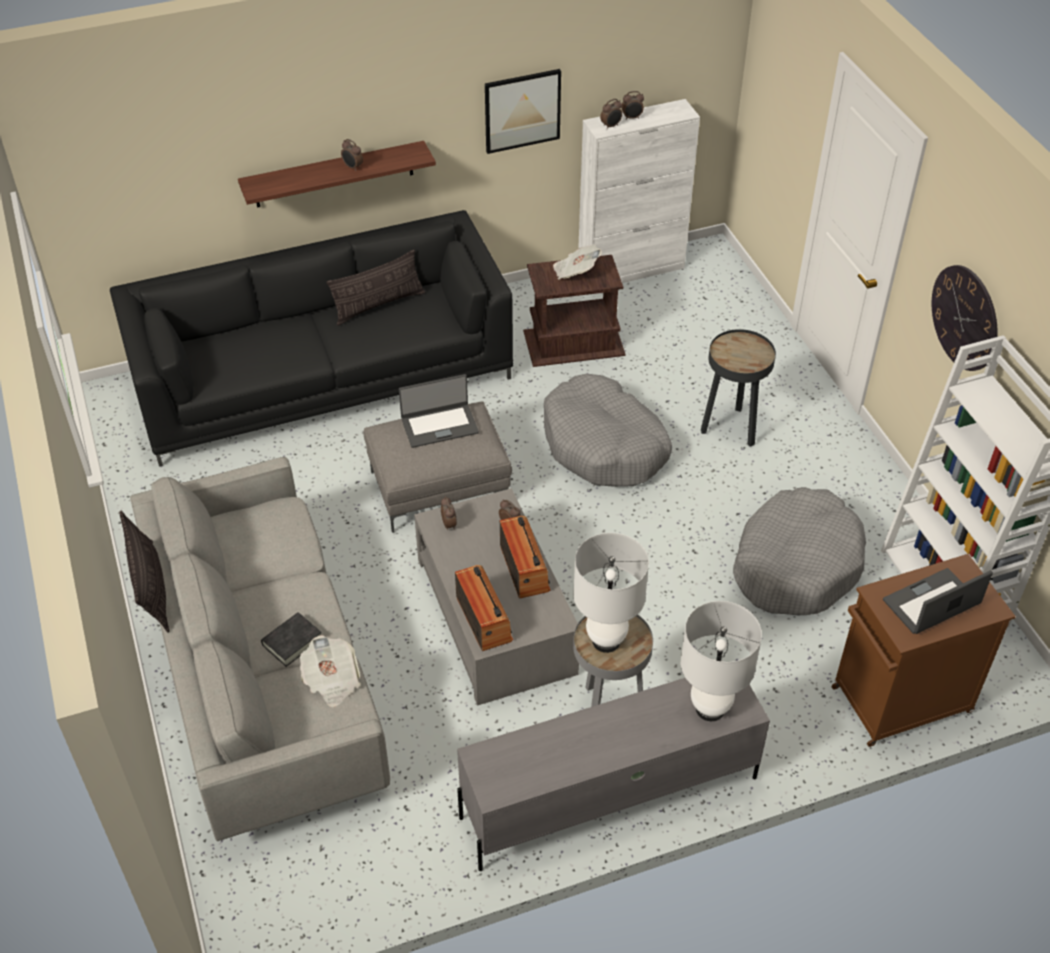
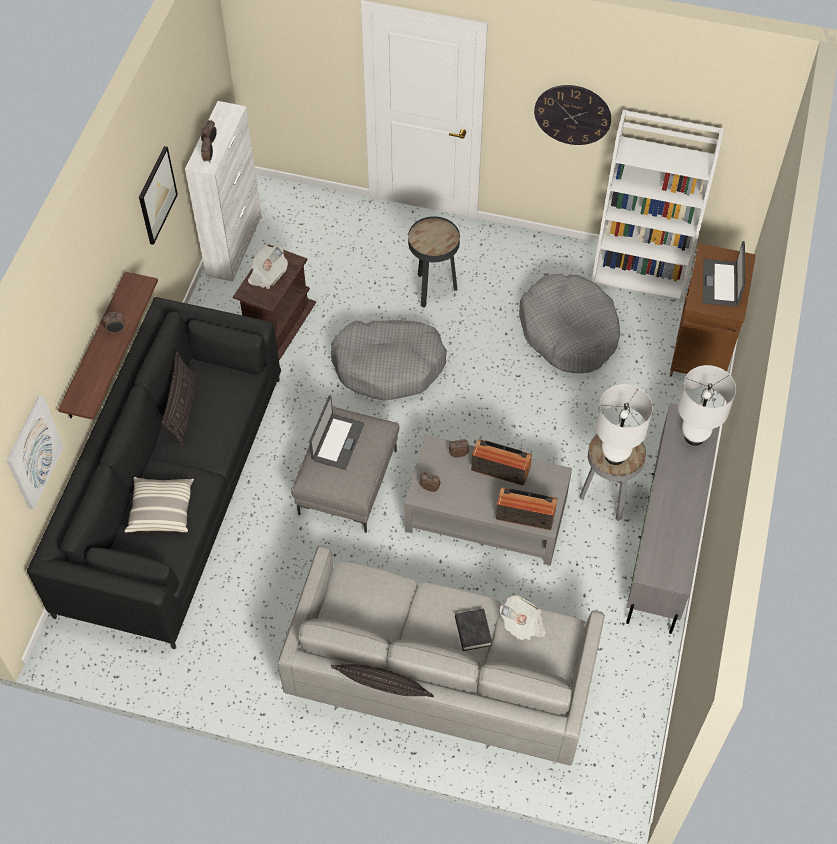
camera: 55 degrees left, 10 degrees up
(176, 185) = (33, 452): none -> picture
(257, 348) = (161, 510): none -> pillow

